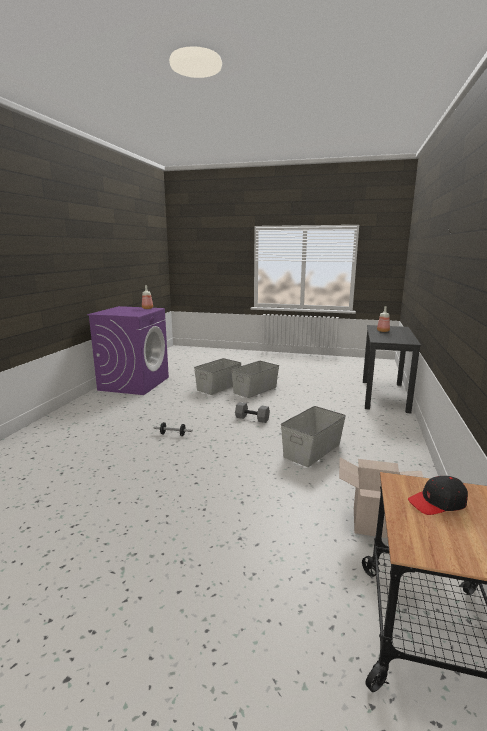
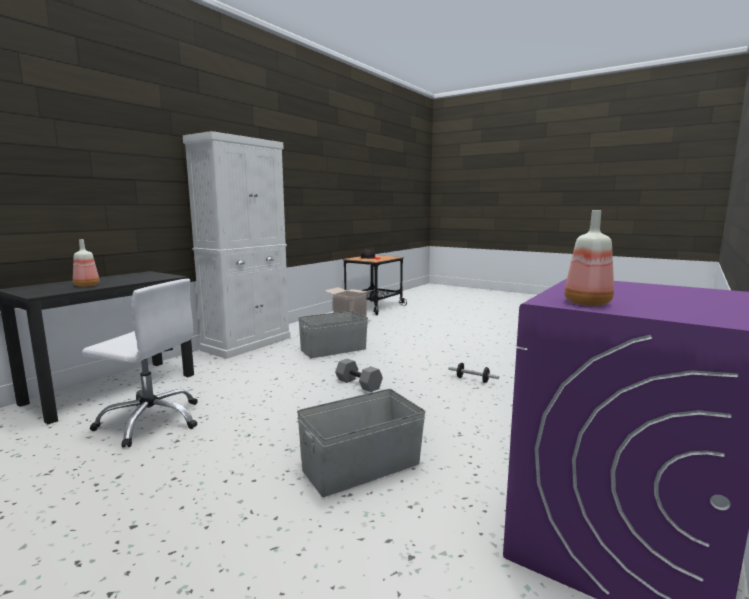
camera: 160 degrees left, 5 degrees down
(255, 390) = (289, 439): grey storage box -> none
(325, 387) = (151, 421): none -> white office chair
(400, 444) = (247, 344): none -> white cabinet

